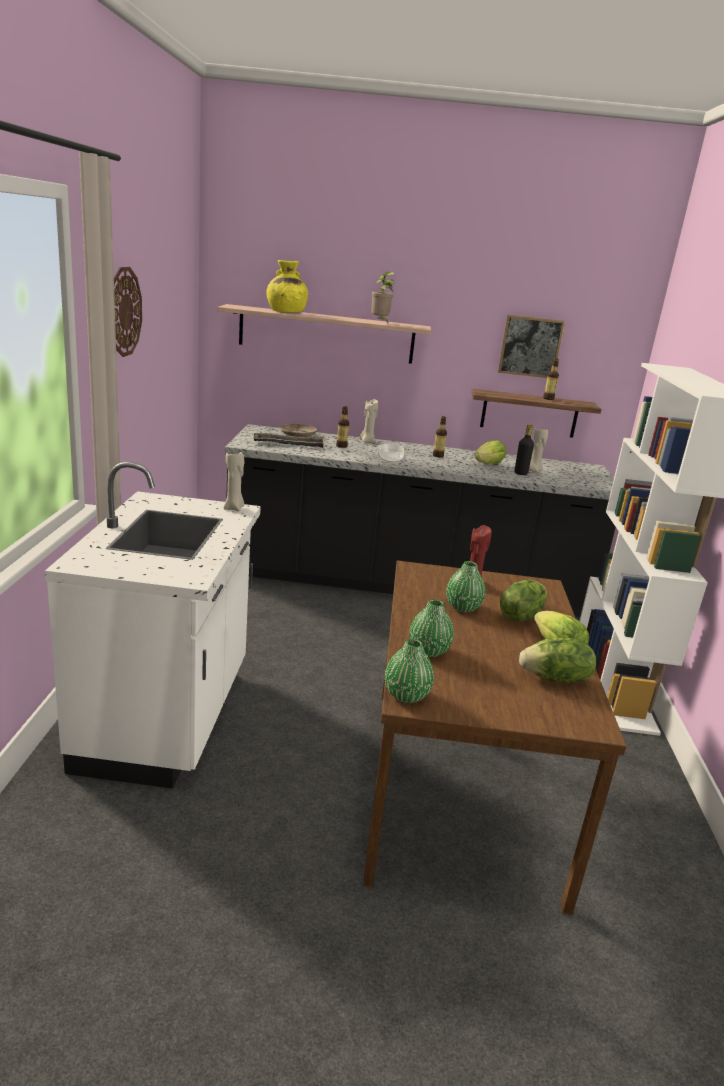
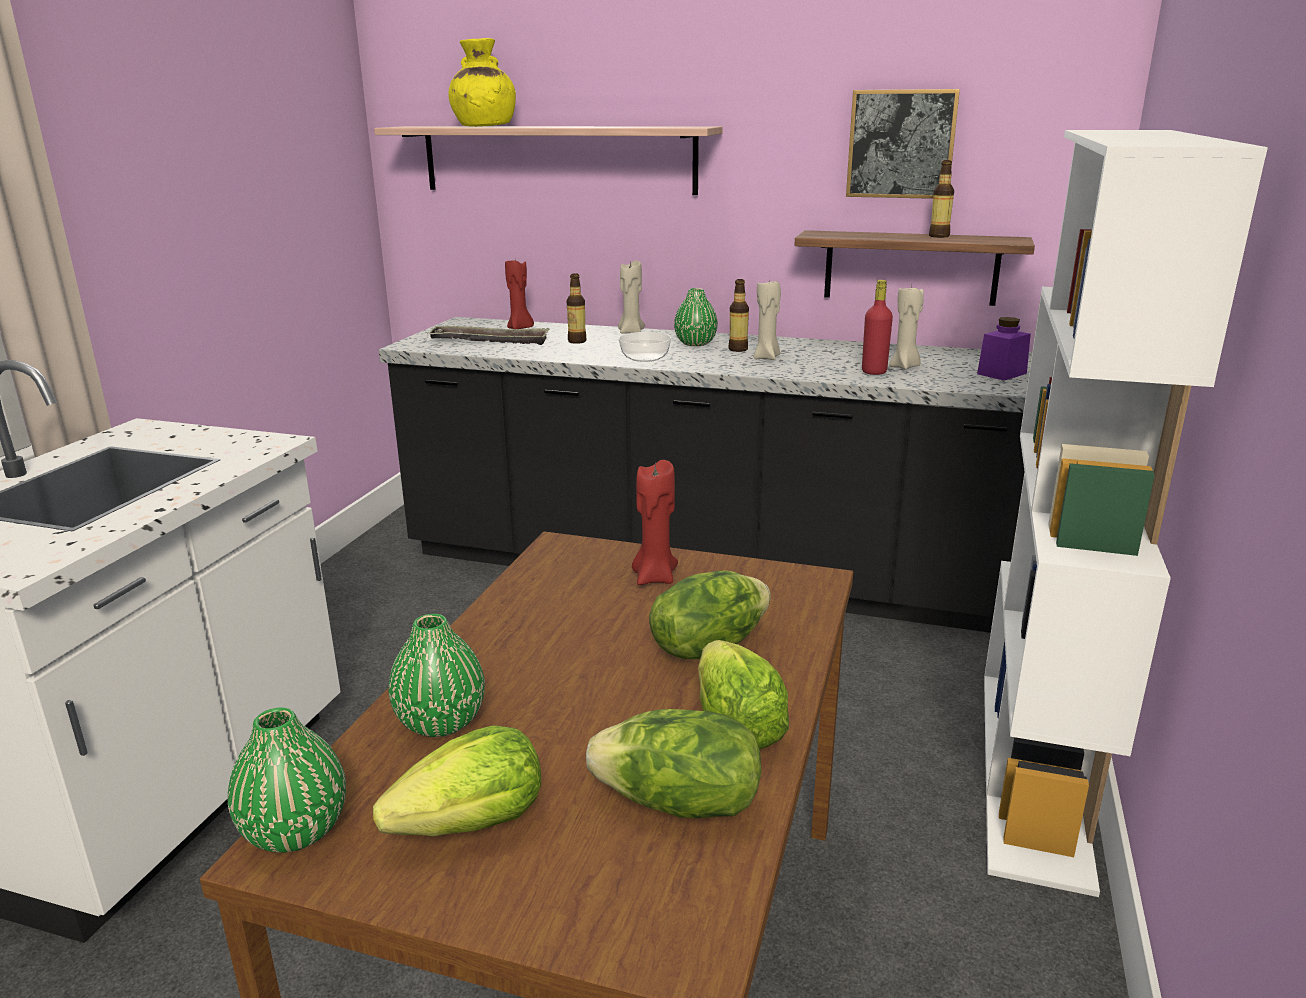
camera: 15 degrees right, 0 degrees up
(124, 312) = (121, 124): wall clock -> none
(234, 508) = (262, 441): beige candle -> beige candle (767, 358)
(298, 435) = (520, 328): beige plate -> red candle
(380, 322) = (629, 126): potted plant -> none
(463, 607) = (596, 626): green vase -> green vase (695, 343)
(488, 464) = (823, 359): lettuce -> lettuce (473, 825)
(520, 473) = (874, 372): black bottle -> red bottle
(584, 477) = (1001, 373): none -> purple jar

